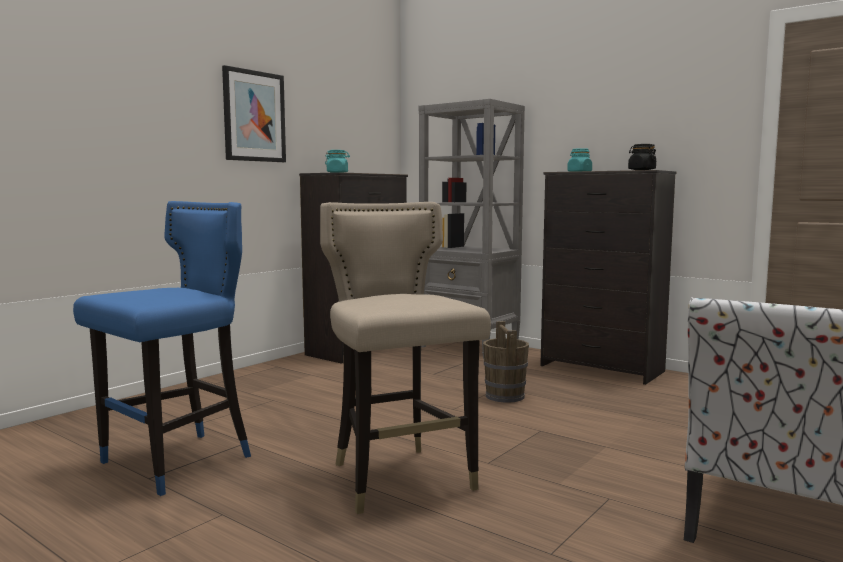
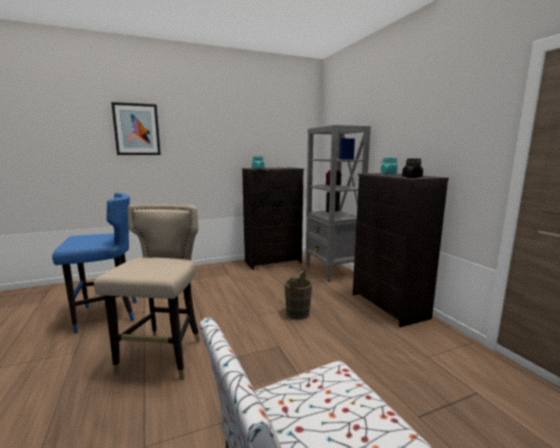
camera: 30 degrees right, 5 degrees up
(254, 116) = (216, 139): picture -> picture (137, 129)

